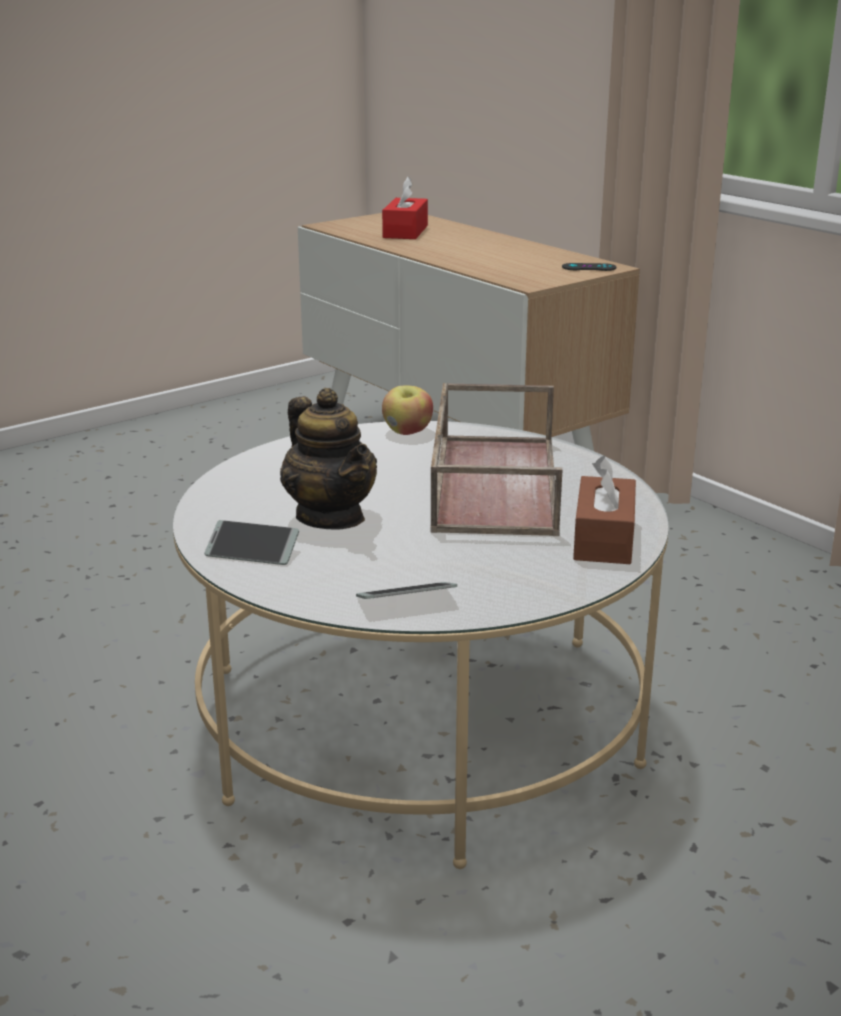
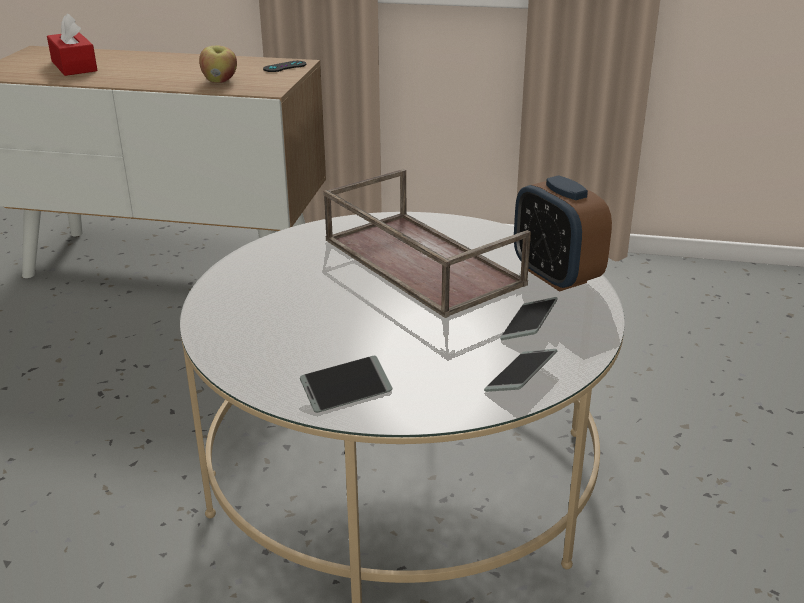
camera: 40 degrees left, 5 degrees up
(331, 517) = (354, 336): teapot -> none
(407, 432) = (288, 243): apple -> apple (220, 81)
(493, 566) = (528, 326): none -> phone
(603, 539) = (556, 276): brown tissue box -> alarm clock

